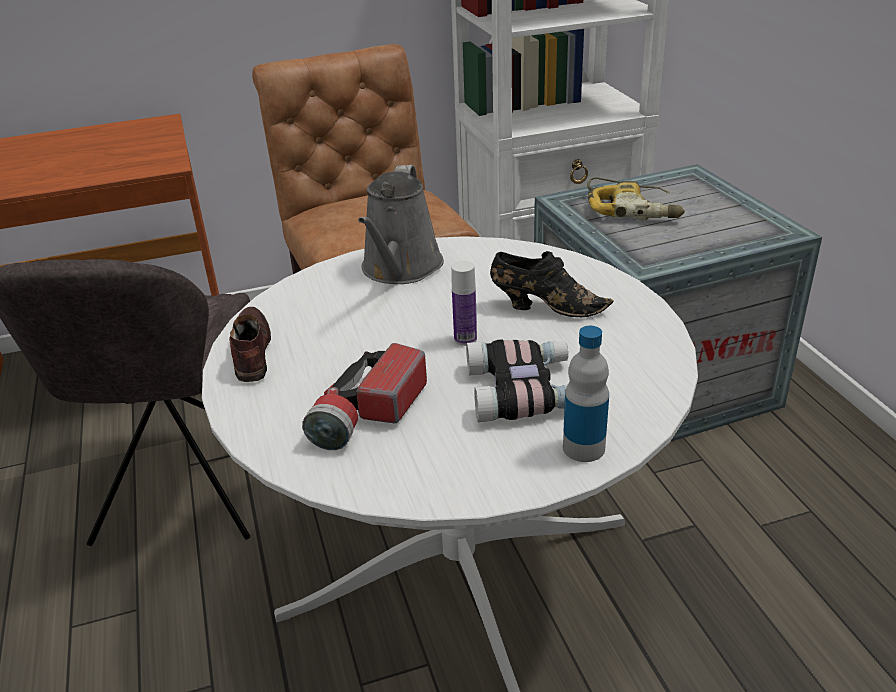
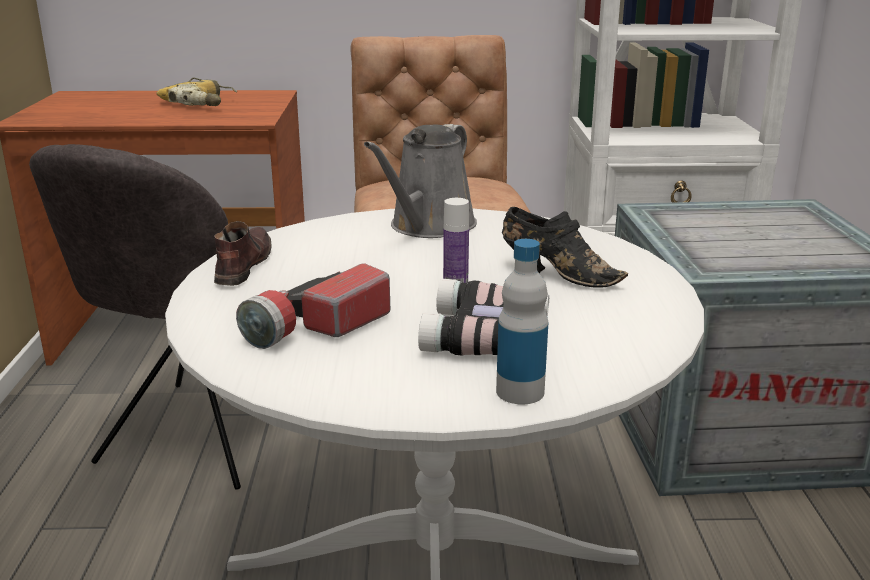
camera: 15 degrees right, 10 degrees down
(633, 209) = (718, 225): power drill -> power drill (202, 102)

